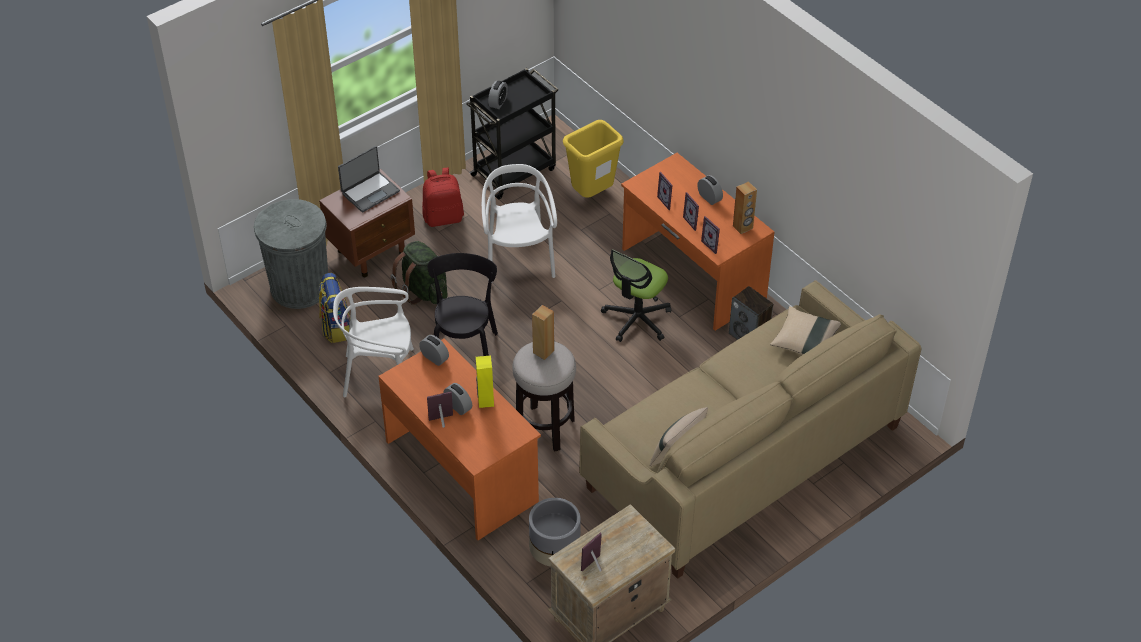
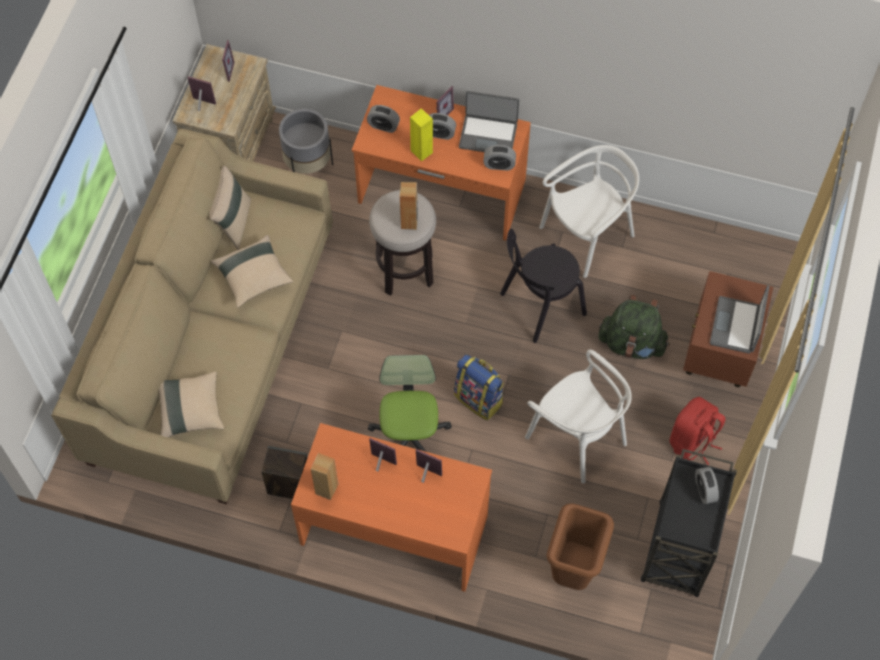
camera: 145 degrees right, 15 degrees up
(300, 287) = (742, 277): grey trash can -> none
(336, 327) = (670, 257): backpack -> backpack (479, 399)
(421, 384) = (488, 135): none -> laptop
(465, 349) = (539, 305): black chair -> black chair turned 90 degrees clockwise
(592, 194) = (573, 571): yellow trash can -> brown trash can
(691, 404) = (253, 277): none -> beige pillow
(709, 198) = (387, 508): alarm clock -> alarm clock (383, 126)
(713, 244) = (341, 446): picture frame -> picture frame (202, 105)

